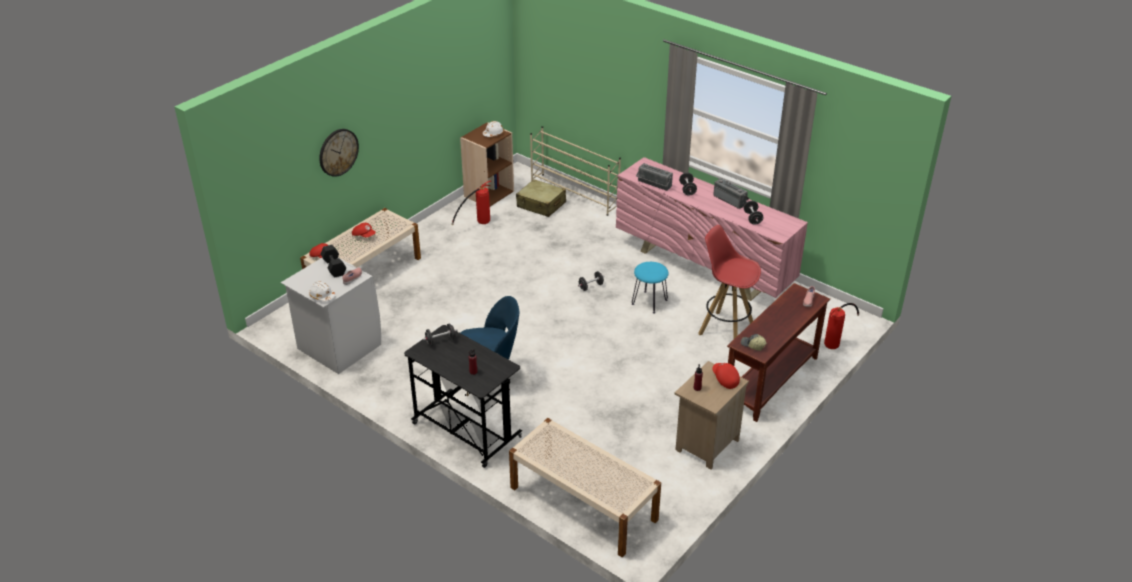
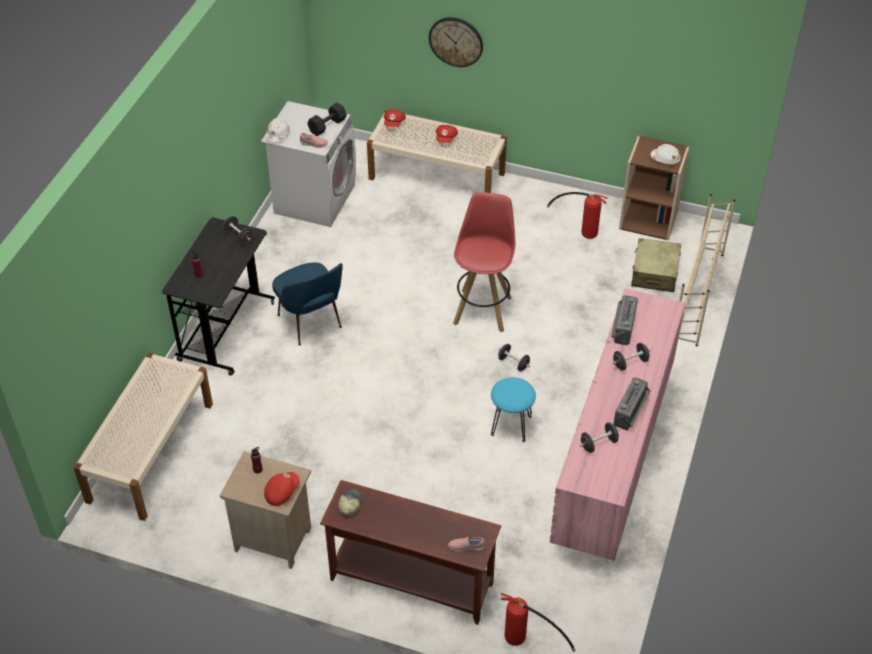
camera: 70 degrees right, 10 degrees up
(725, 329) = (493, 513): red stool -> red stool (483, 309)

